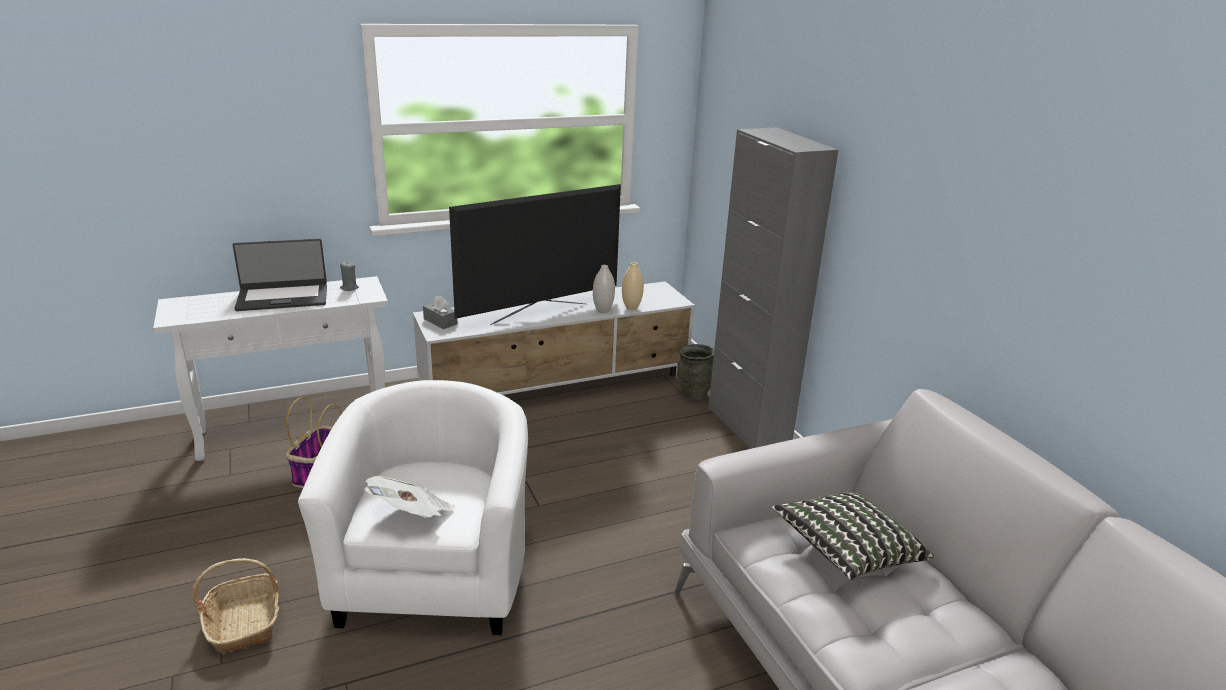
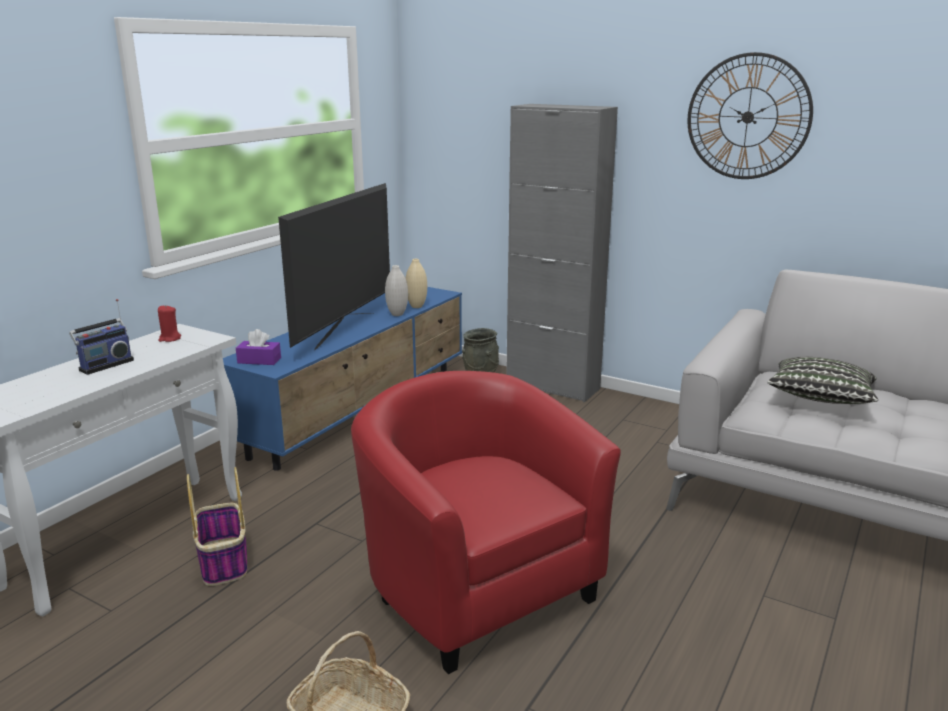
camera: 35 degrees left, 5 degrees down
(283, 297) = (105, 365): laptop -> radio
(349, 288) = (169, 338): grey candle -> red candle
(412, 515) = (497, 507): newspaper -> none
(435, 576) = (475, 588): white armchair -> red armchair
(440, 321) = (259, 360): grey tissue box -> purple tissue box
(558, 386) = (360, 409): white tv stand -> blue tv stand
(946, 194) = (748, 117): none -> wall clock

